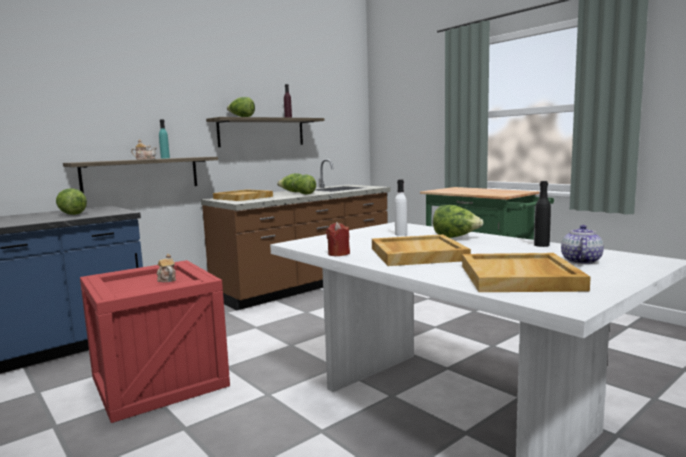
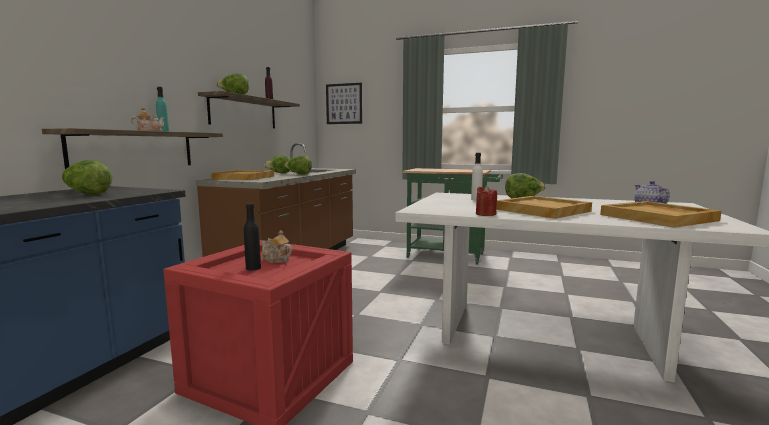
camera: 30 degrees left, 0 degrees up
(392, 111) = (344, 104): none -> picture
(541, 245) = (592, 200): black bottle -> black bottle (253, 268)

